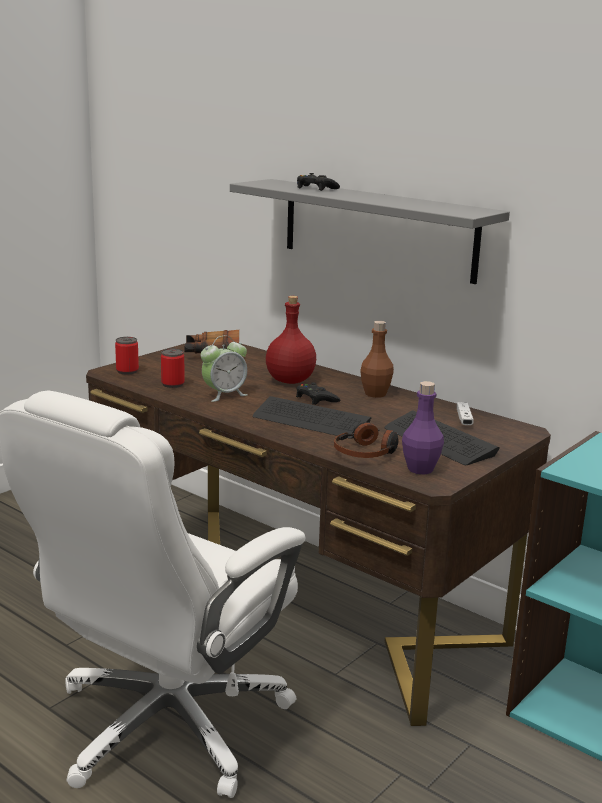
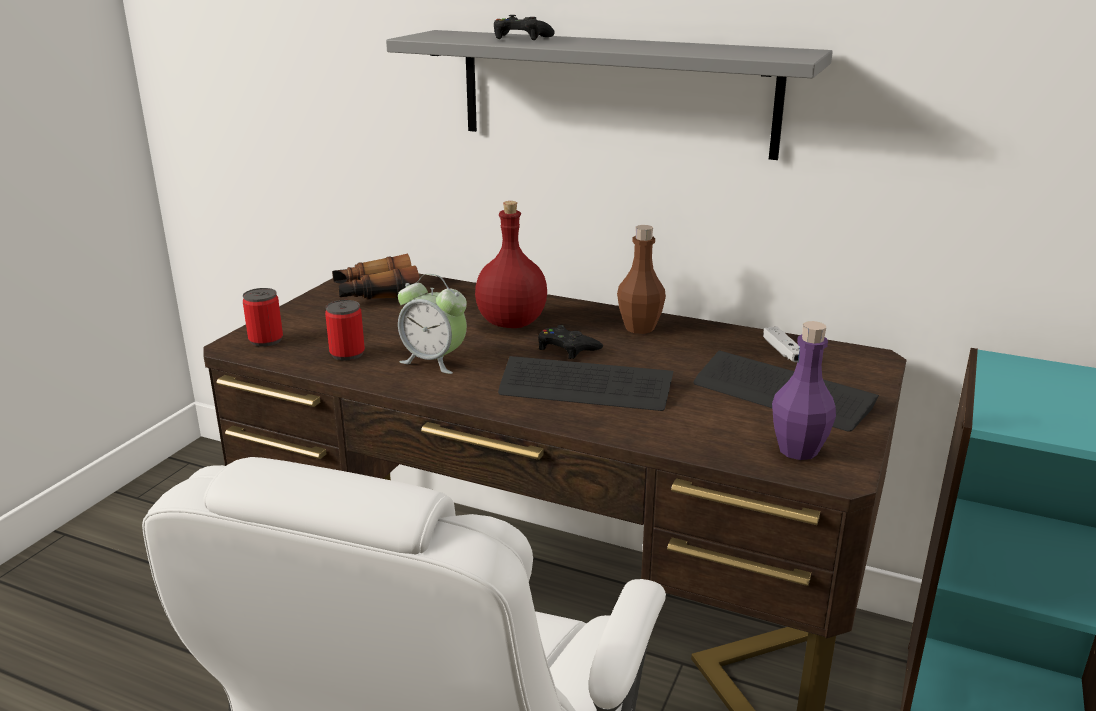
camera: 15 degrees left, 5 degrees up
(224, 395) = (434, 361): alarm clock -> alarm clock turned 75 degrees clockwise
(366, 452) = (703, 433): headphones -> none

